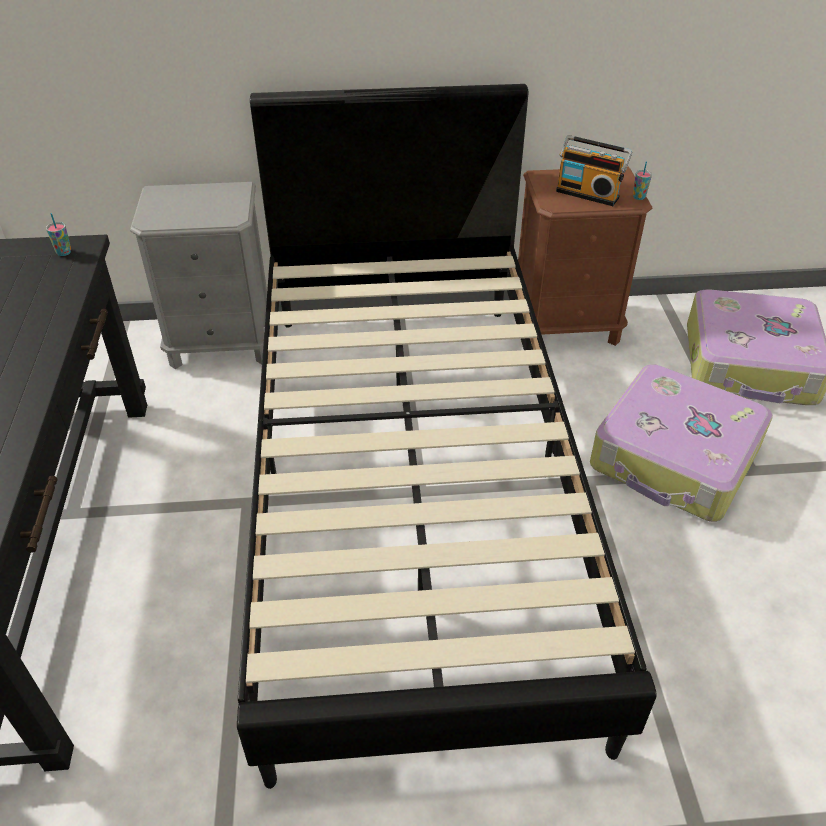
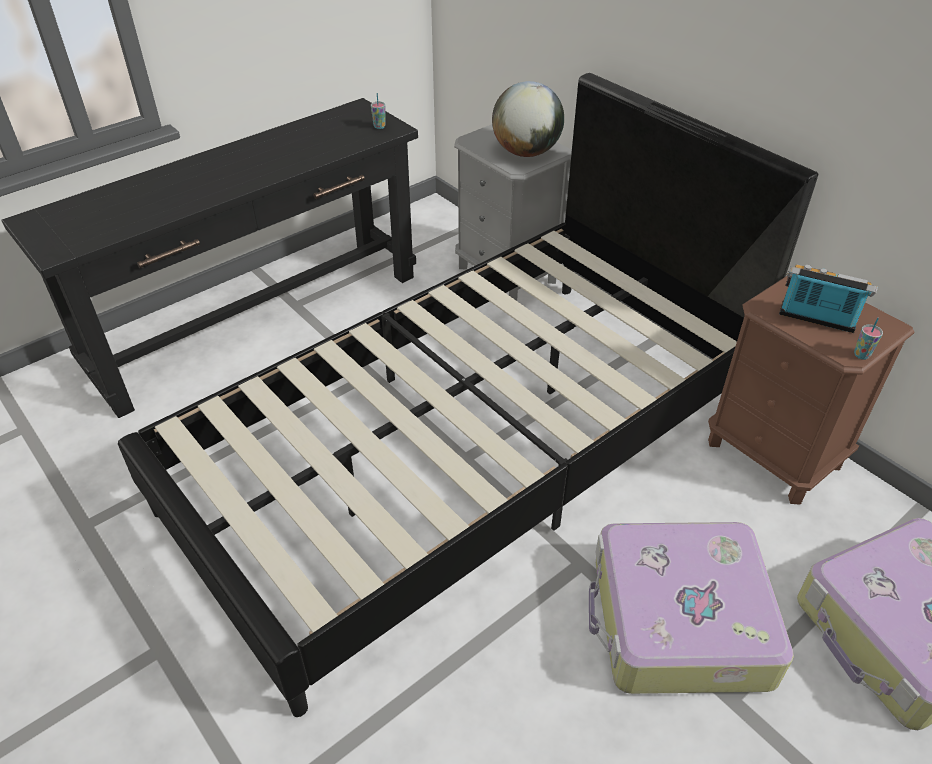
camera: 55 degrees right, 0 degrees up
(216, 203) = (526, 152): none -> globe
(588, 193) = (816, 320): radio -> radio turned 120 degrees clockwise

